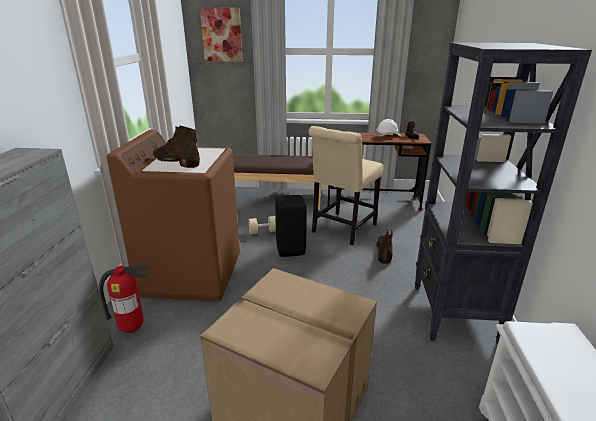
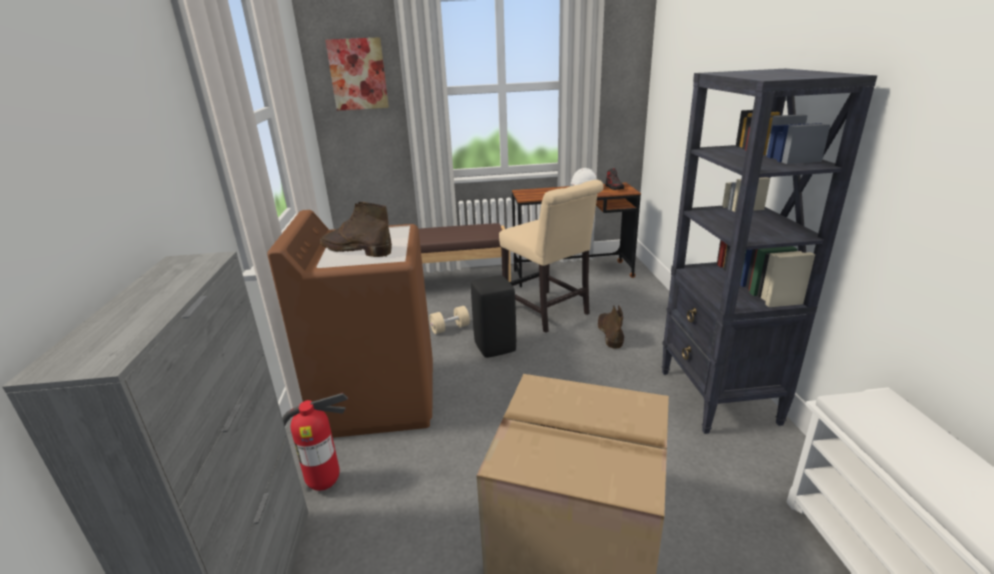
camera: 10 degrees left, 0 degrees up
(342, 230) = (548, 313): beige chair -> beige chair turned 60 degrees counterclockwise

